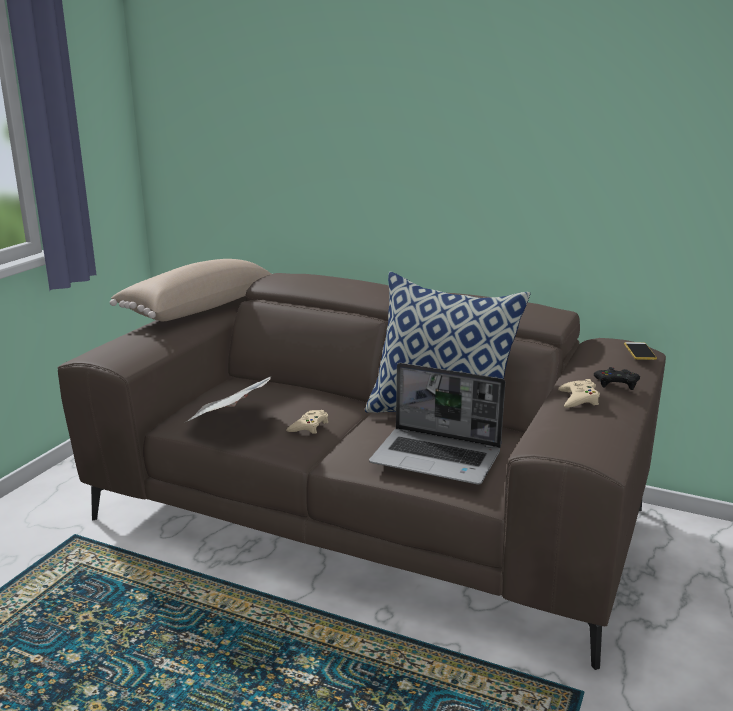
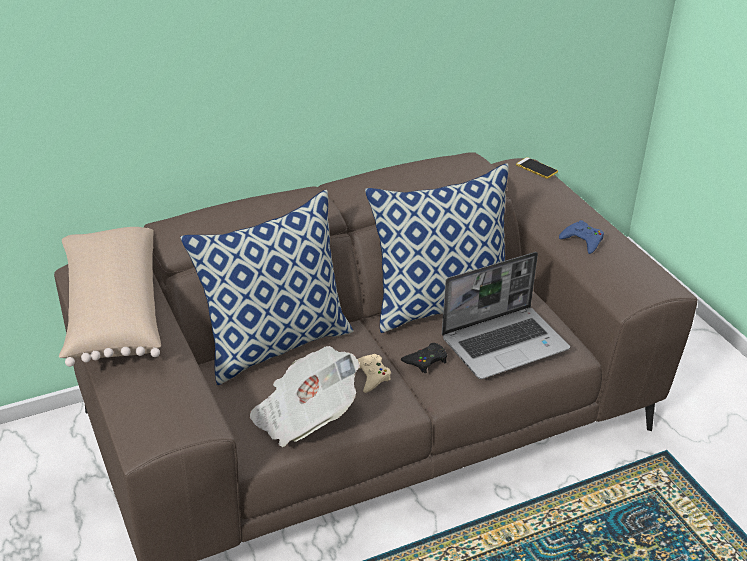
camera: 50 degrees left, 15 degrees up
(293, 386) = (276, 343): none -> pillow
(578, 399) = (582, 241): beige game controller -> blue game controller
(616, 383) = (576, 211): black game controller -> black game controller (426, 361)

